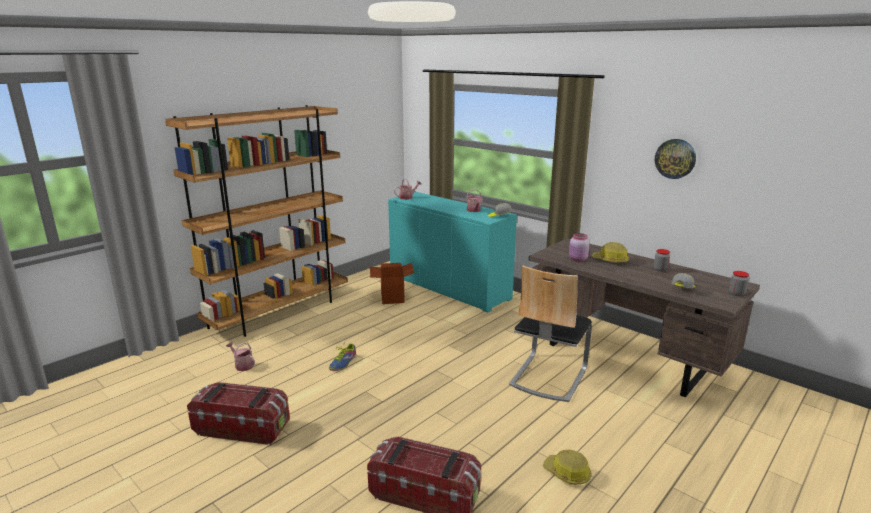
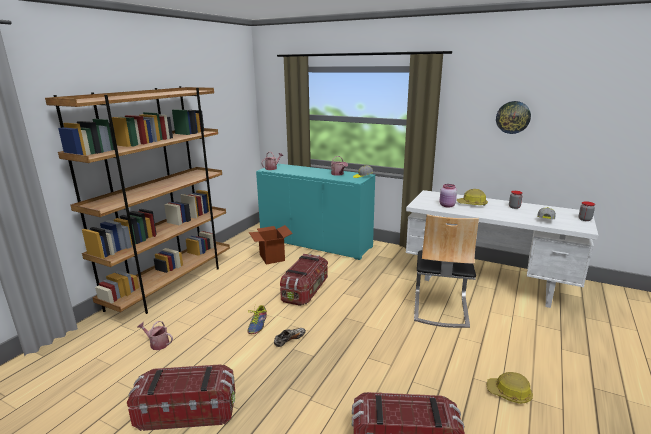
camera: 15 degrees left, 0 degrees up
(367, 383) = (290, 340): none -> shoe
(409, 337) = (305, 291): none -> storage box
(626, 357) = (487, 282): brown desk -> white desk

